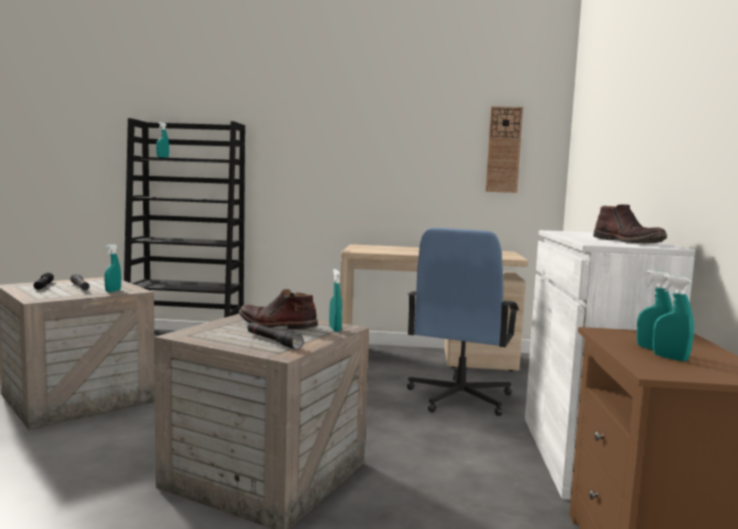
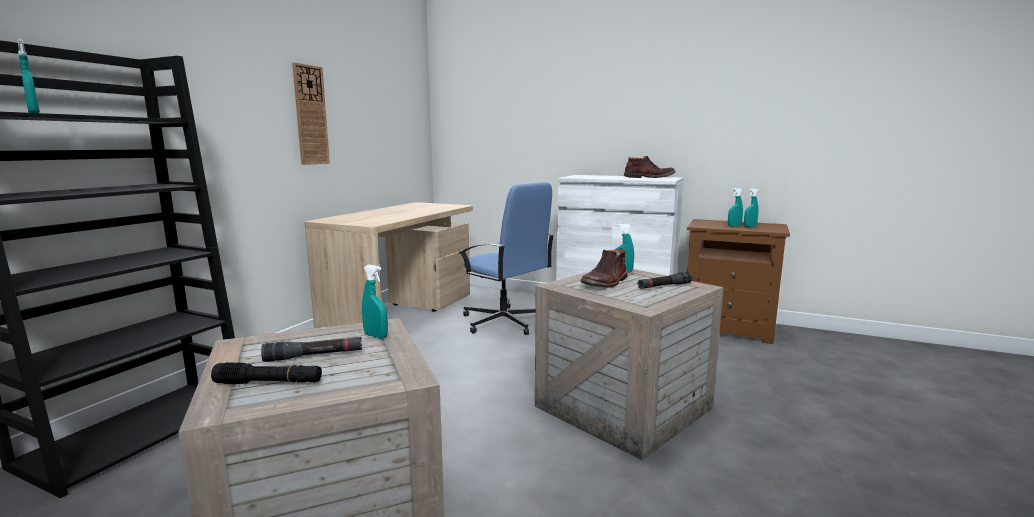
camera: 70 degrees left, 5 degrees up
(503, 150) = (399, 111): wall clock -> wall clock (310, 115)

